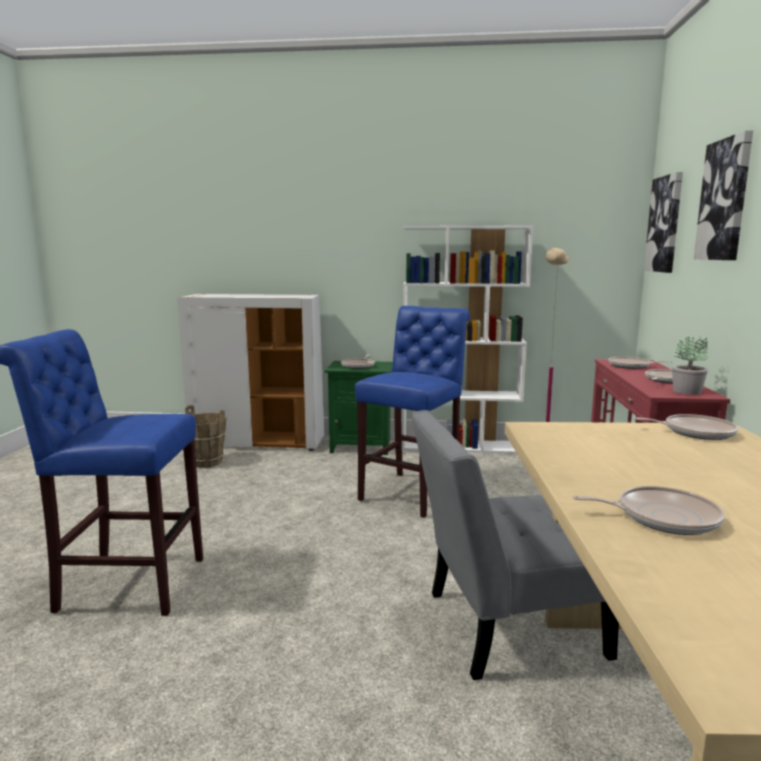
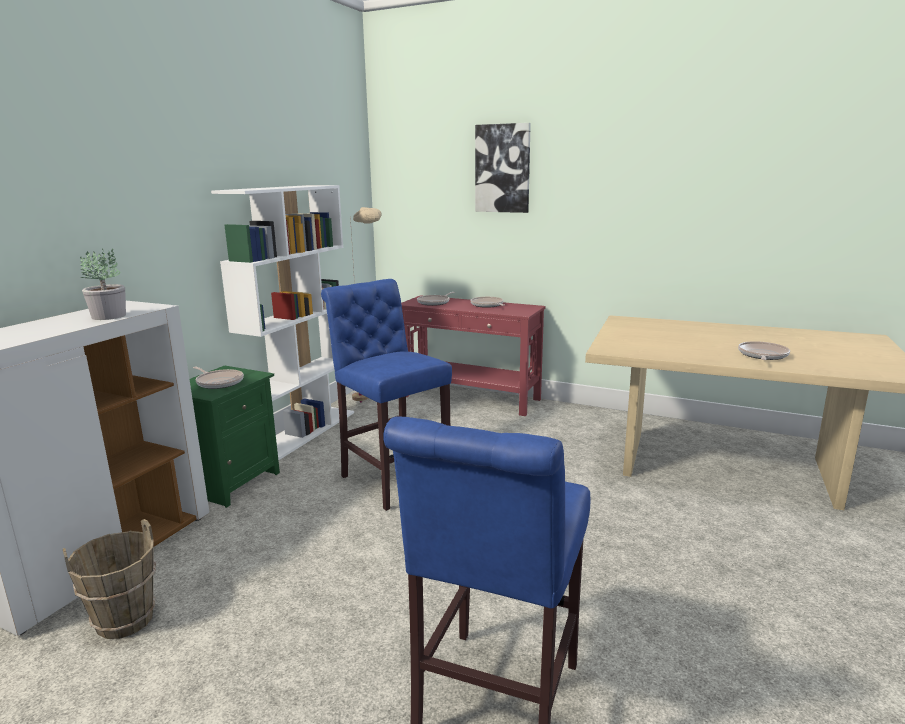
camera: 70 degrees left, 5 degrees up
(504, 625) = (625, 490): grey chair -> none
(665, 224) = (408, 181): picture -> none
(687, 391) = (521, 308): potted plant -> potted plant (109, 316)
(695, 432) = (625, 324): frying pan -> none

